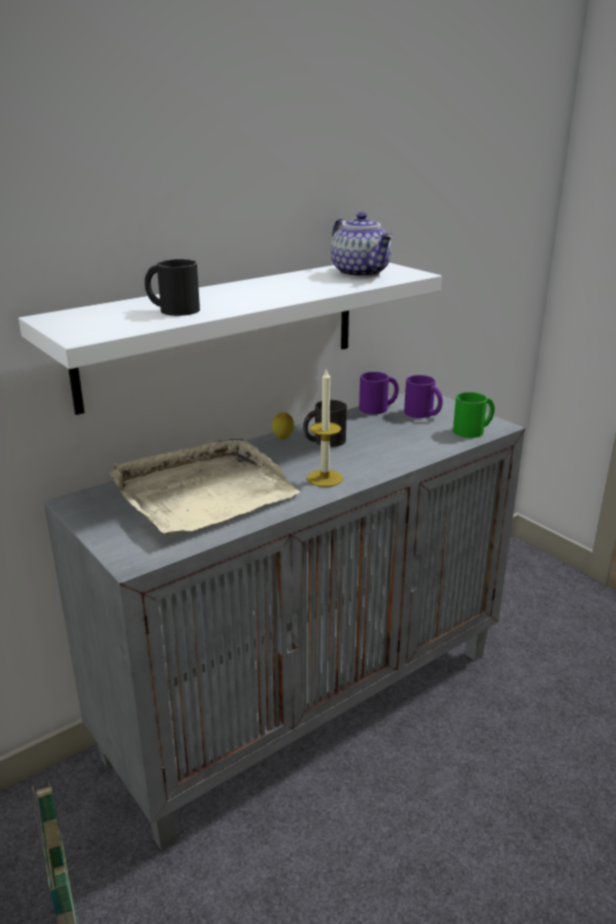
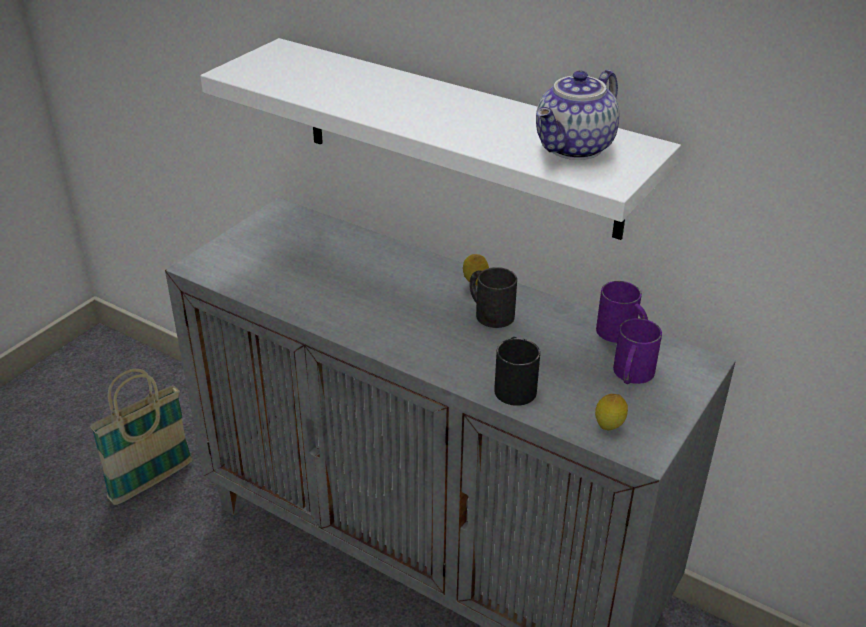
camera: 70 degrees right, 10 degrees up
(172, 309) = (335, 85): black mug -> black mug (514, 385)
(202, 492) = (329, 266): beige tray -> none
(325, 478) = (395, 331): candle -> none
(473, 430) = (609, 428): green mug -> lemon

